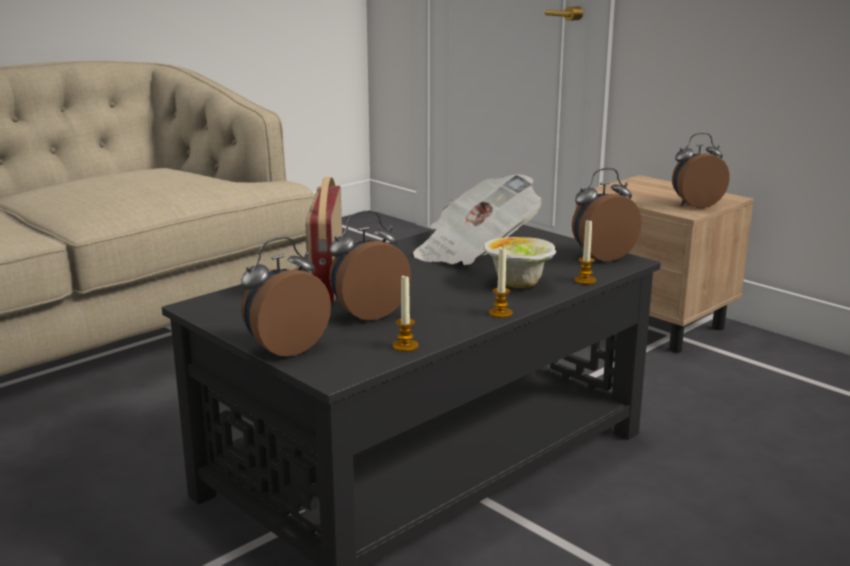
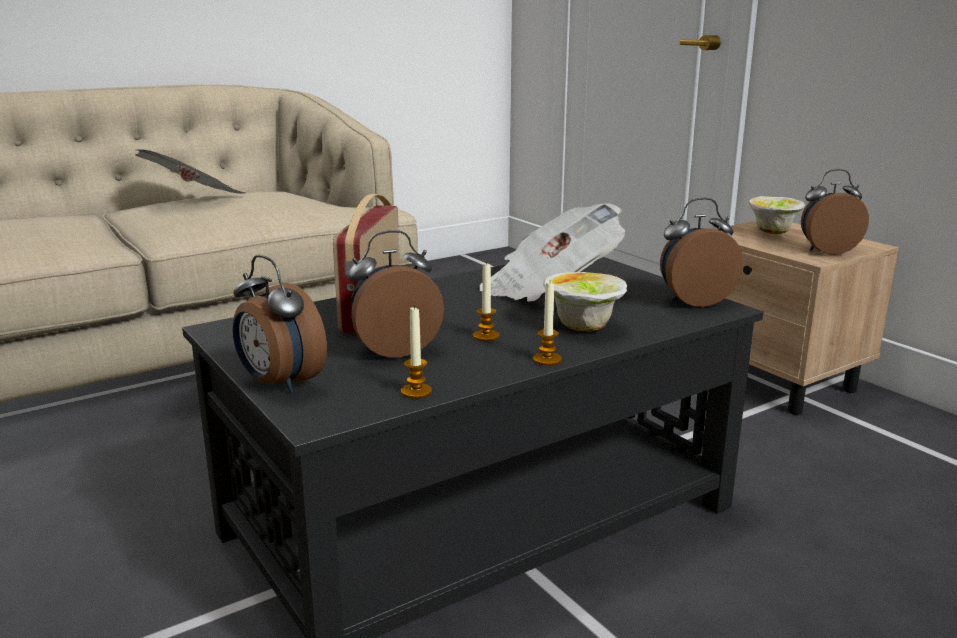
camera: 10 degrees right, 0 degrees up
(88, 181) = (195, 200): none -> newspaper
(284, 348) = (279, 384): alarm clock -> alarm clock turned 105 degrees counterclockwise
(585, 281) = (664, 328): candle -> candle (486, 336)
(646, 189) = (774, 232): none -> bowl

